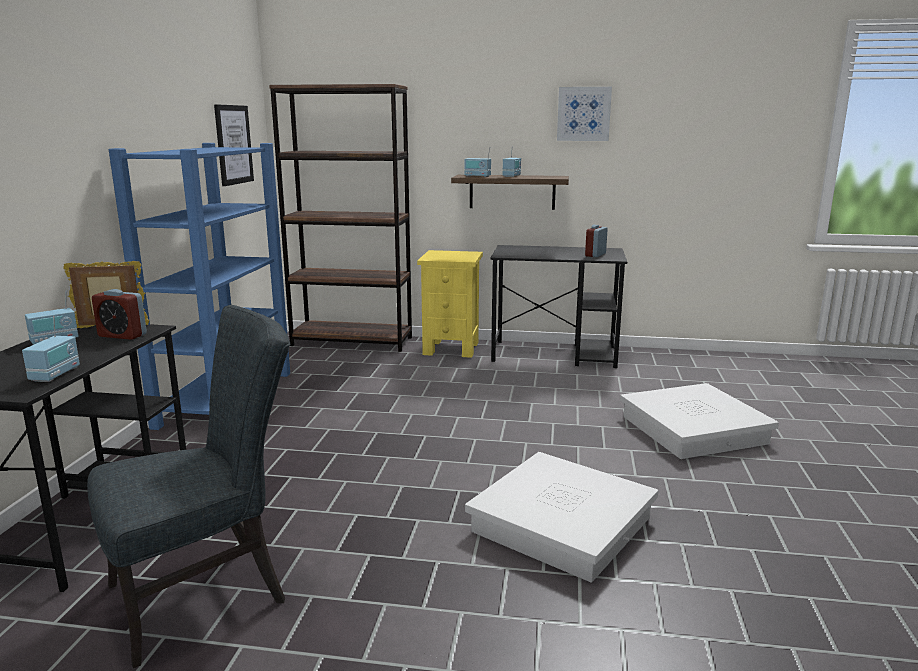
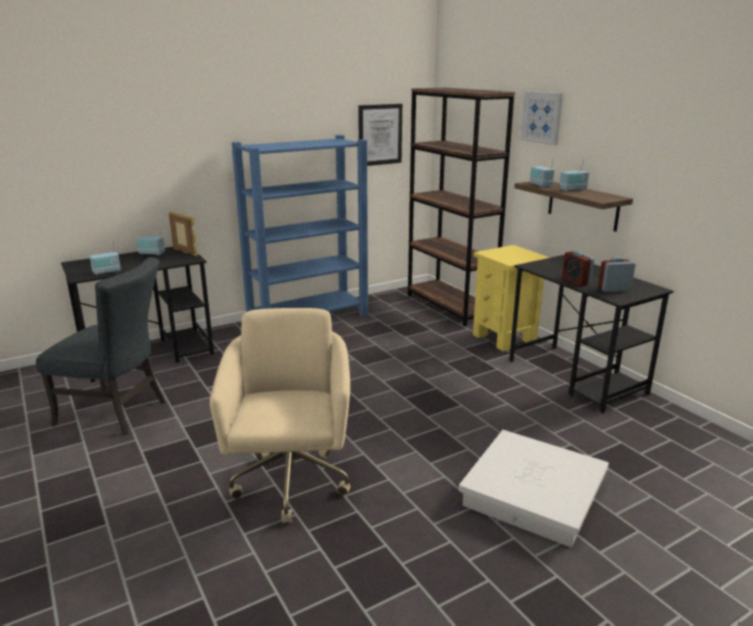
camera: 50 degrees right, 5 degrees up
(122, 335) = (175, 259): alarm clock -> alarm clock (576, 281)
(562, 524) = (291, 487): white storage box -> beige office chair
(583, 114) = (655, 133): picture -> picture (542, 117)

